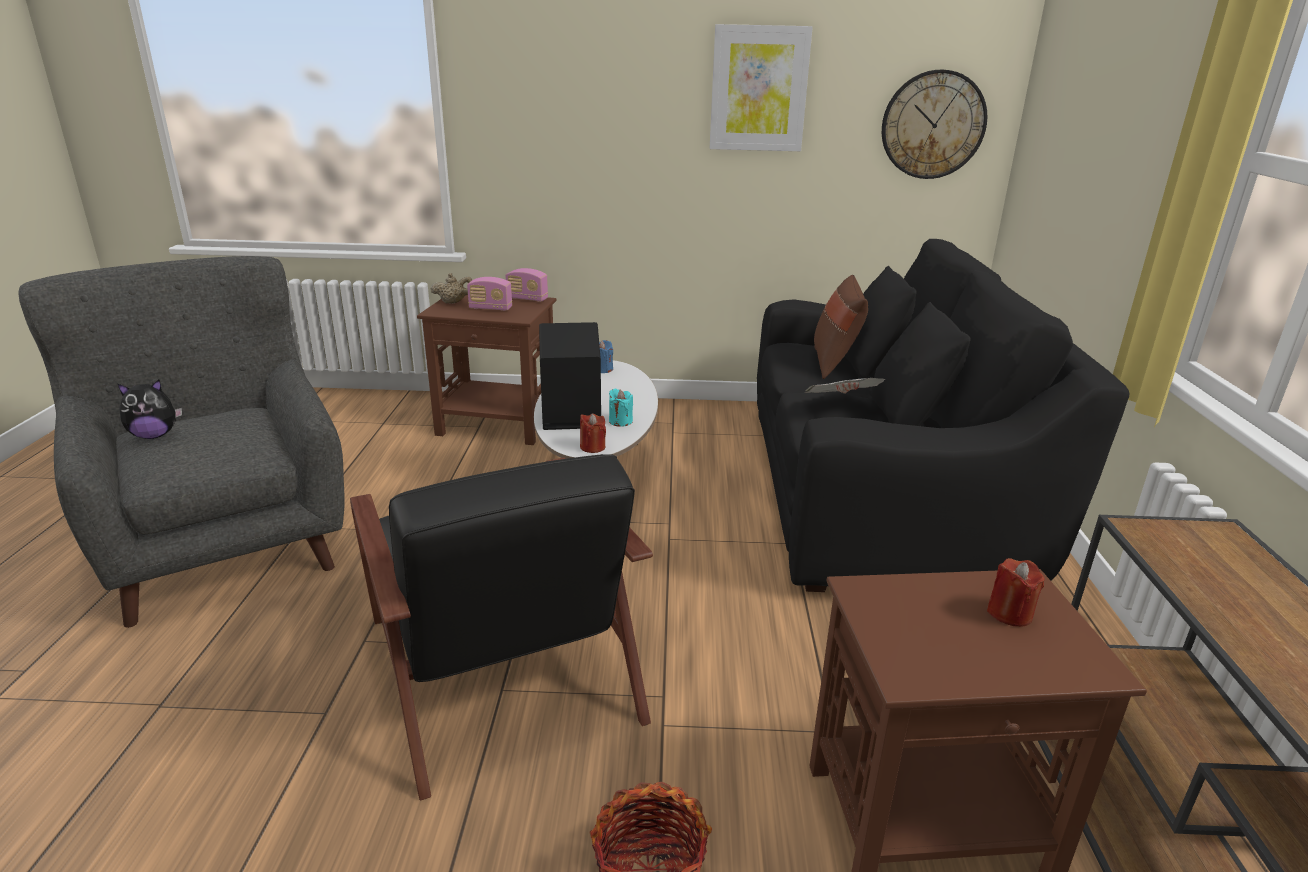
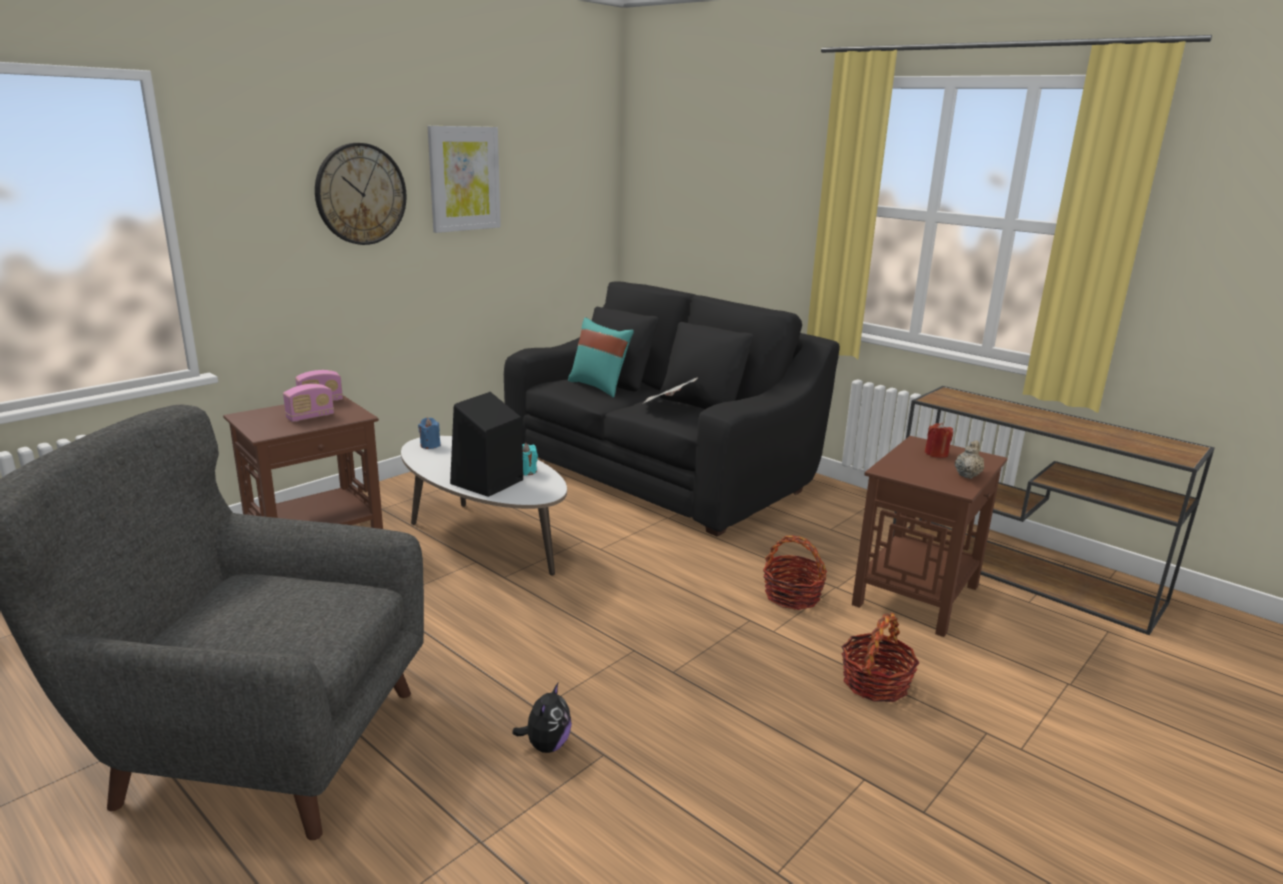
camera: 50 degrees left, 5 degrees down
(154, 435) = (217, 630): plush toy -> plush toy (546, 745)
(453, 302) = (258, 423): beige teapot -> beige teapot (967, 475)
(499, 662) = (644, 662): black armchair -> none
(592, 447) = (546, 492): red candle -> none
(759, 705) = (792, 596): none -> basket
(835, 364) = (599, 387): brown pillow -> turquoise pillow
(933, 125) = (575, 198): wall clock -> wall clock (360, 194)

